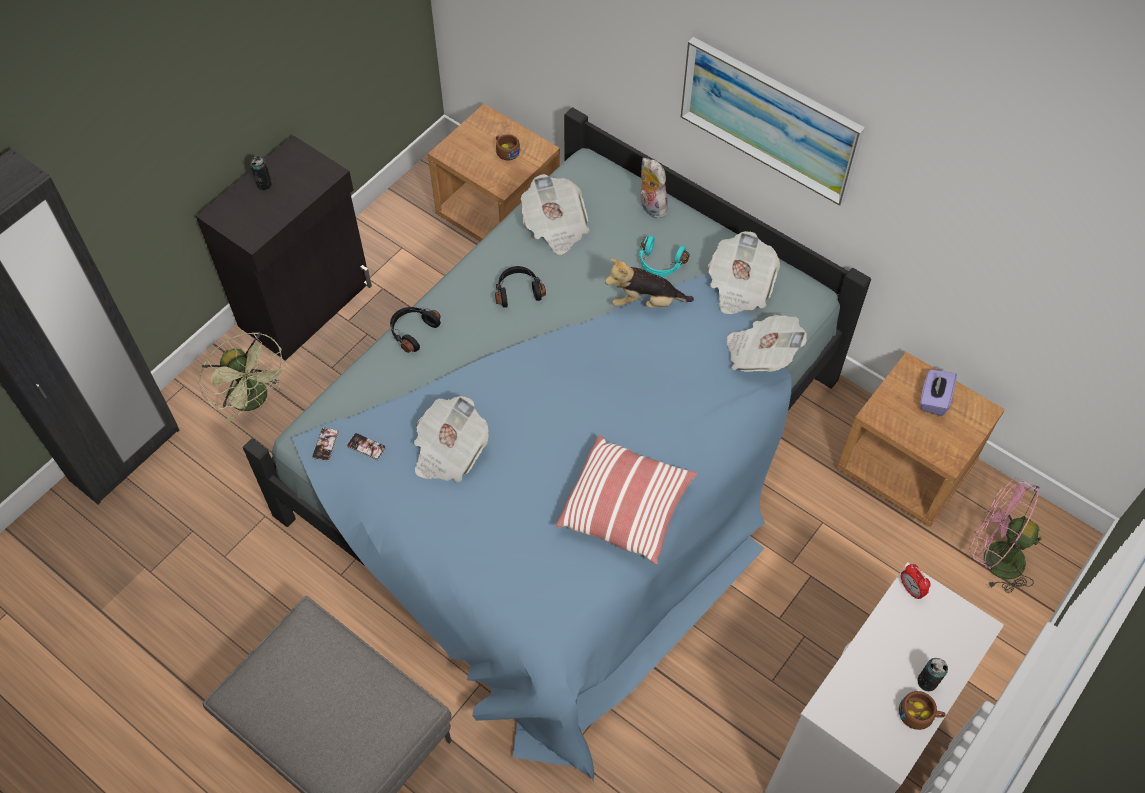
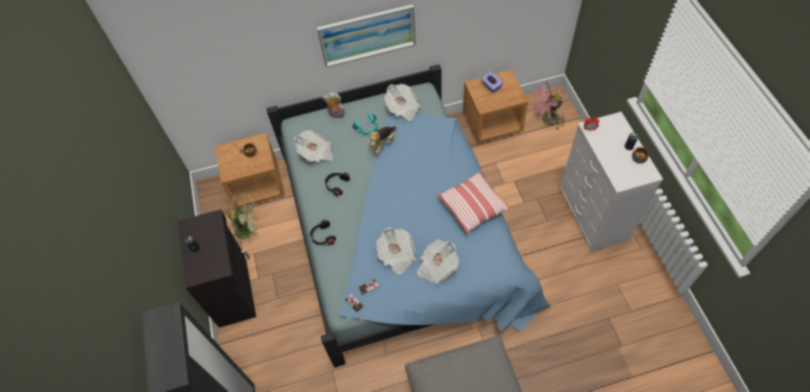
camera: 50 degrees left, 0 degrees up
(255, 400) = (266, 342): green fan -> green fan (249, 229)
(761, 354) = (439, 120): newspaper -> newspaper (437, 266)

